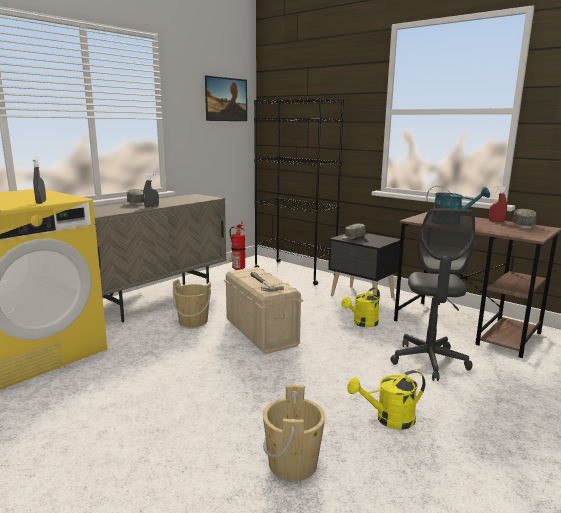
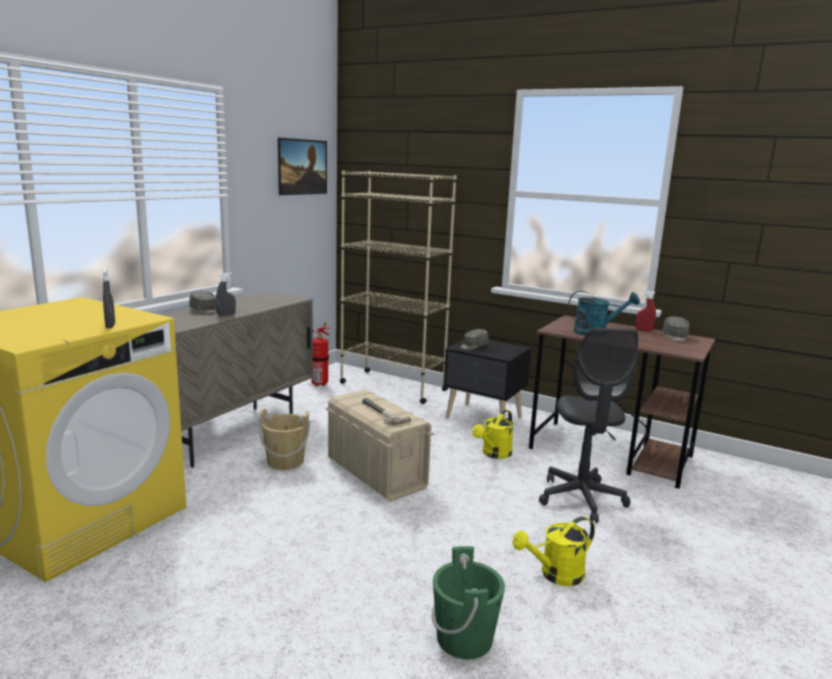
camera: 10 degrees left, 0 degrees up
(293, 464) = (464, 638): beige bucket -> green bucket
(295, 272) = (392, 386): black bookcase -> beige bookcase

